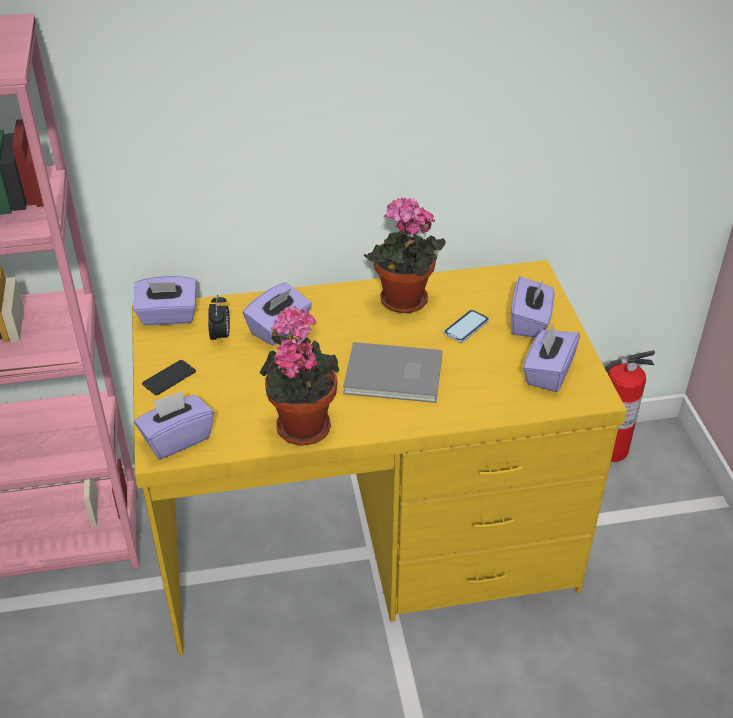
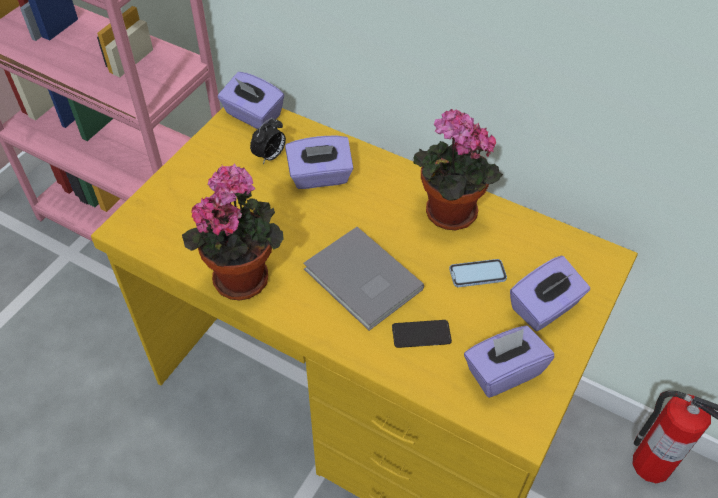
camera: 40 degrees right, 10 degrees up
(169, 378) = (196, 170): phone -> phone (421, 334)
(177, 439) = (146, 225): purple tissue box -> none

